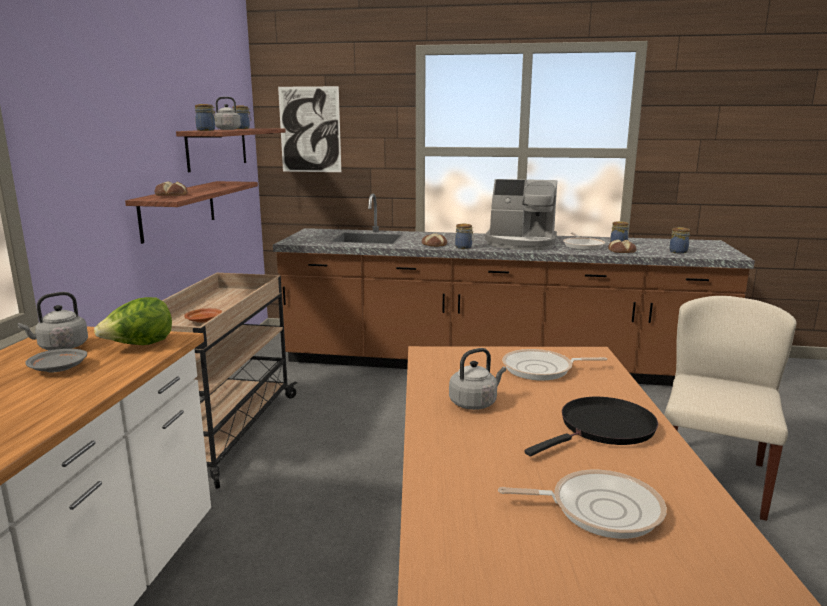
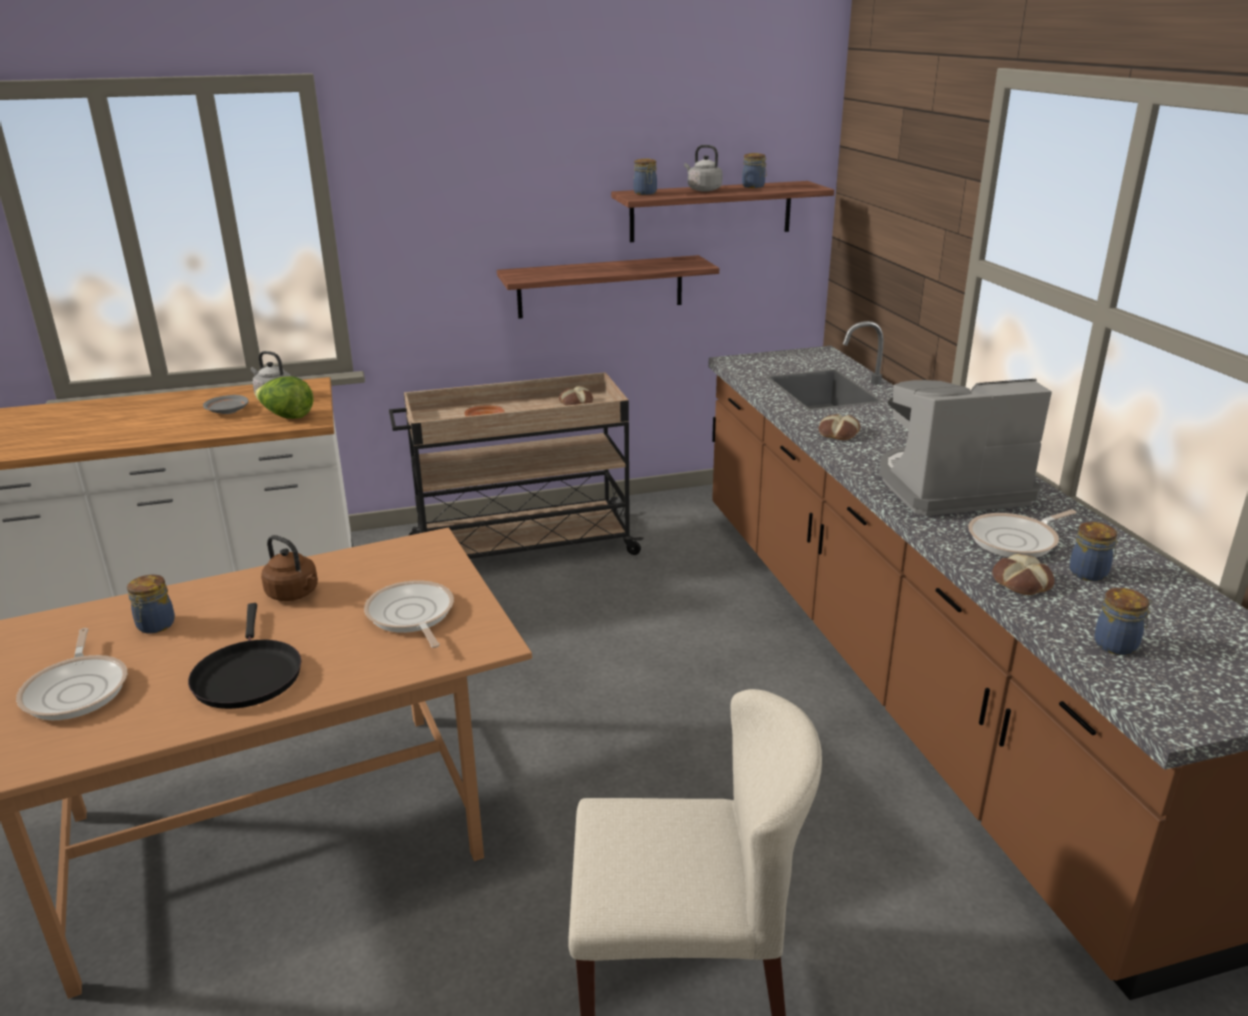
camera: 65 degrees right, 10 degrees up
(171, 195) = (548, 271): bread -> bread (575, 402)
(310, 130) = (877, 195): picture -> none
(464, 247) = (850, 454): jar -> jar (155, 626)
(475, 403) = (294, 594): grey kettle -> brown kettle
(521, 243) = (949, 488): coffee machine -> coffee machine turned 90 degrees clockwise
(603, 429) = (247, 675): black frying pan -> black frying pan turned 45 degrees clockwise

